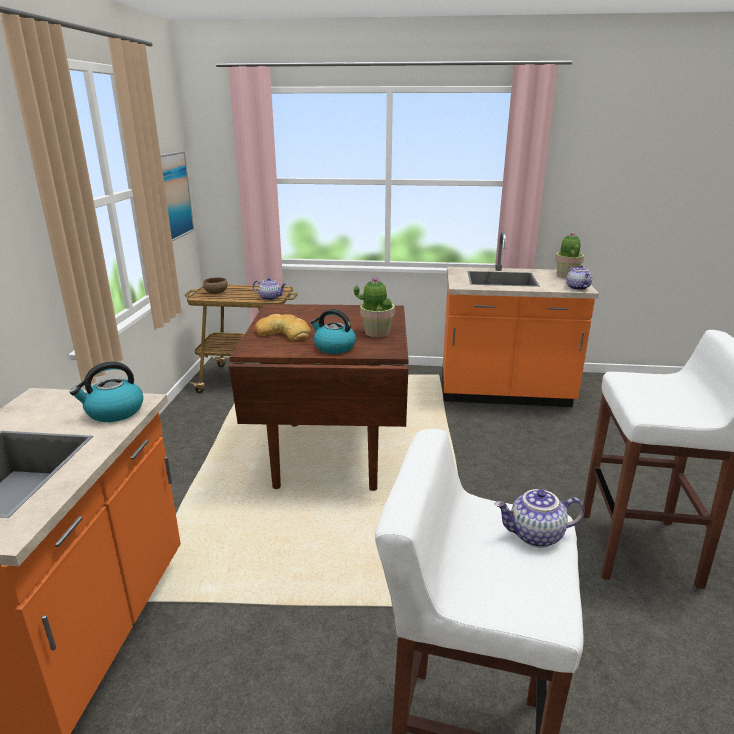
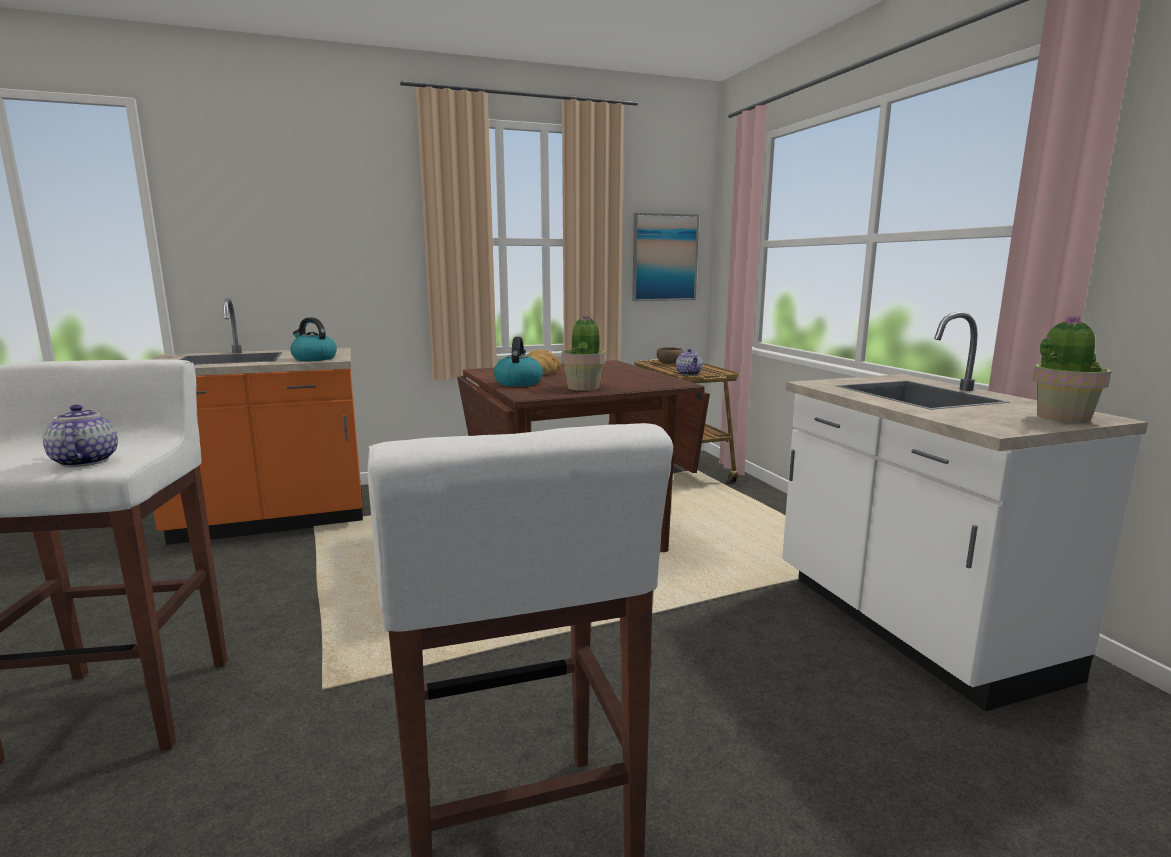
camera: 65 degrees right, 10 degrees down
(504, 394) = (909, 626): orange counter -> white counter
(576, 288) = (990, 425): teapot -> none

